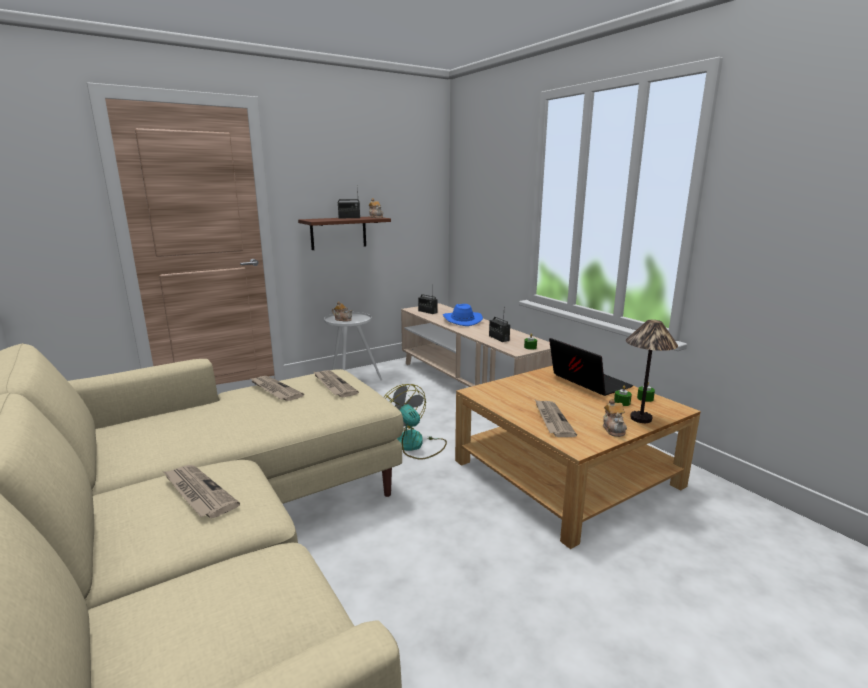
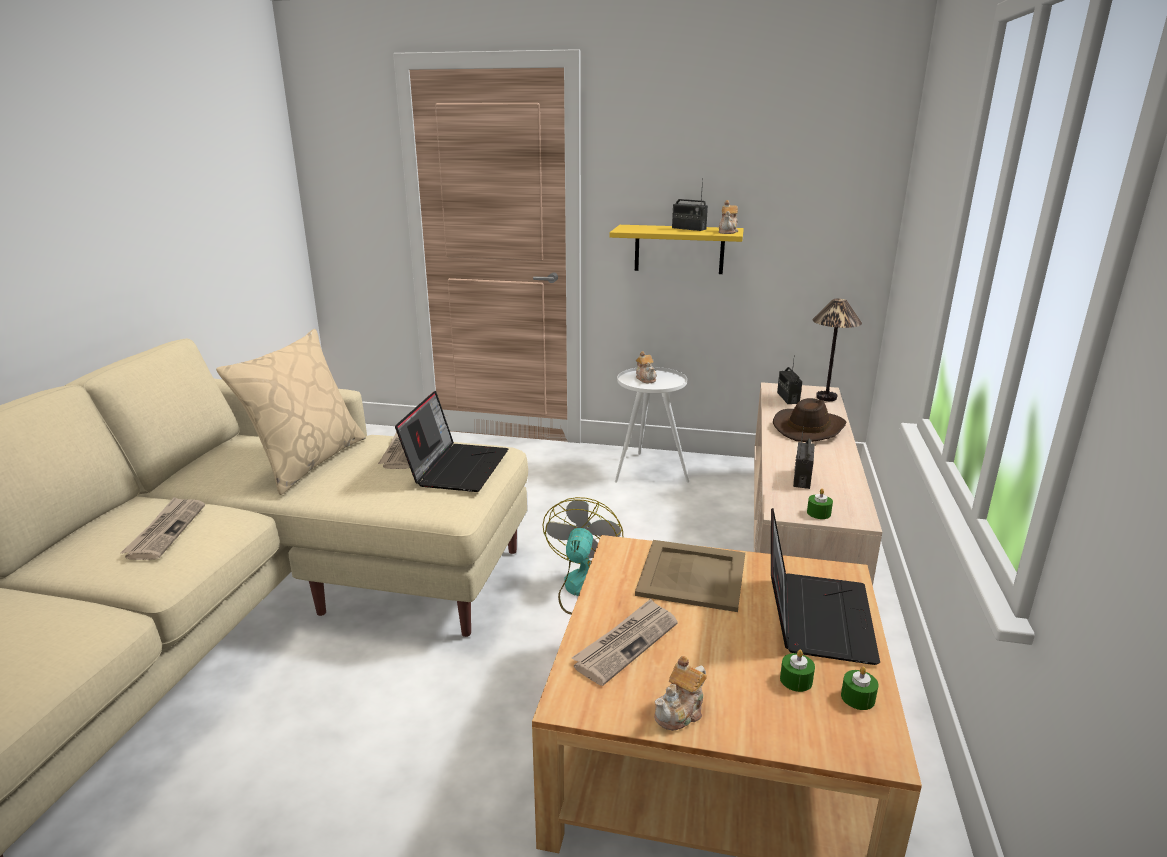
camera: 45 degrees right, 5 degrees up
(214, 419) = (307, 461): none -> beige pillow
(333, 385) = (456, 467): newspaper -> laptop
(338, 233) = (679, 249): brown shelf -> yellow shelf
(461, 320) = (809, 428): blue hat -> brown hat
(524, 388) = (693, 576): none -> beige tray
(641, 418) = (766, 724): table lamp -> table lamp (827, 397)

